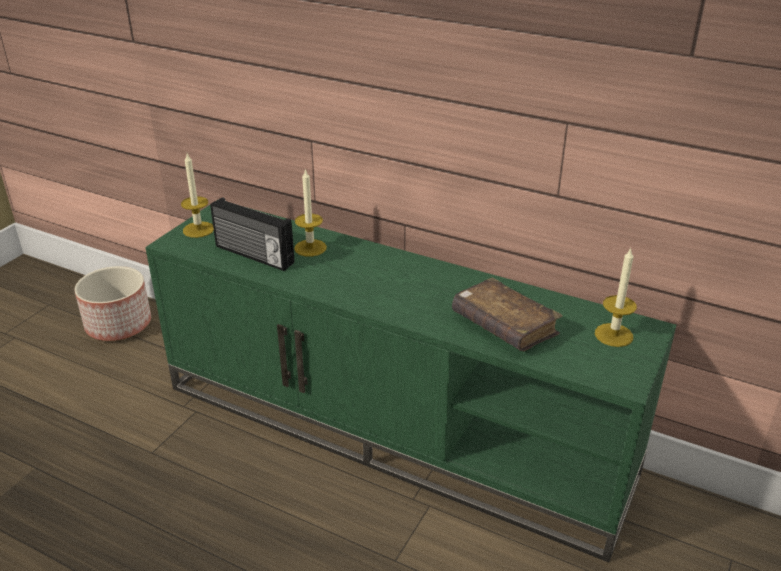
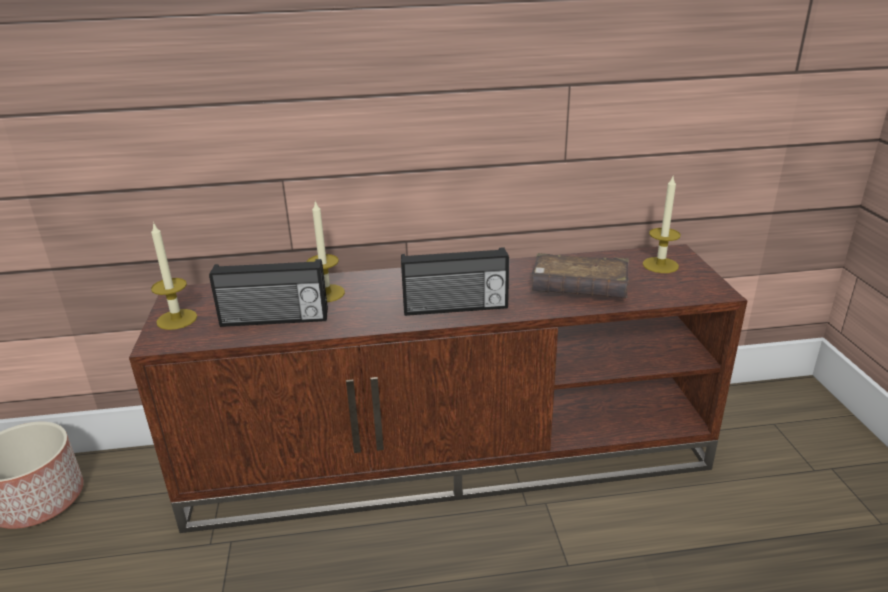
camera: 35 degrees left, 5 degrees down
(383, 299) = (455, 308): none -> radio
(395, 429) = (450, 455): green tv stand -> brown tv stand

